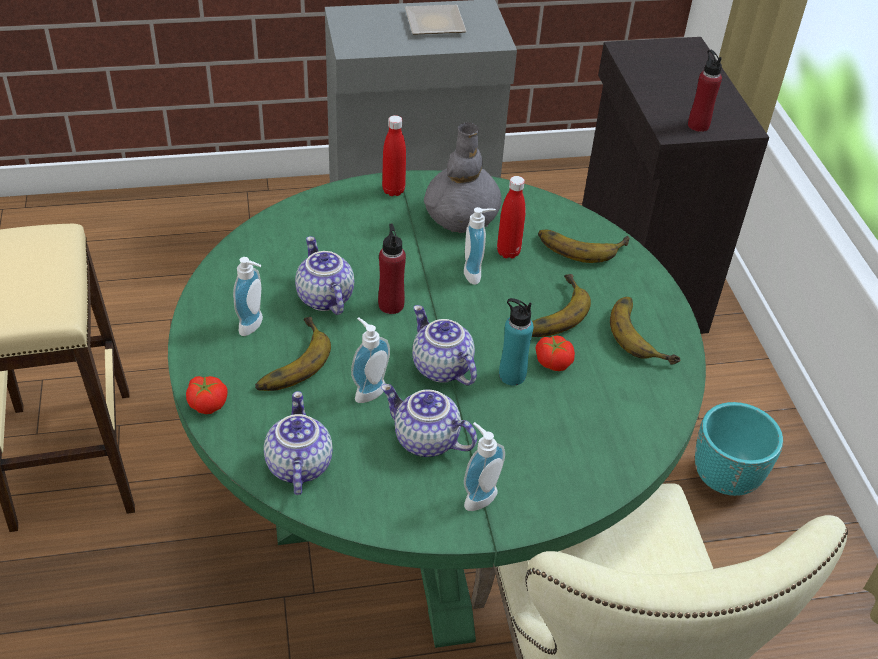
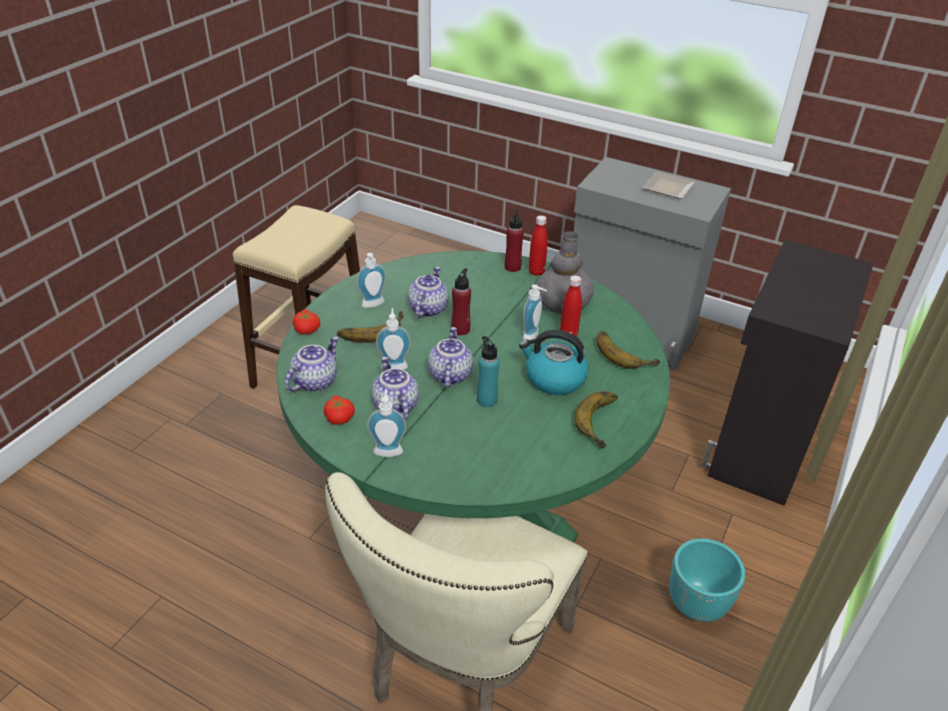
camera: 40 degrees right, 5 degrees down
(549, 312) = (554, 378): banana -> kettle
(553, 361) = (522, 406): tomato -> tomato (340, 417)
(698, 125) = (795, 315): red bottle -> red bottle (512, 267)

